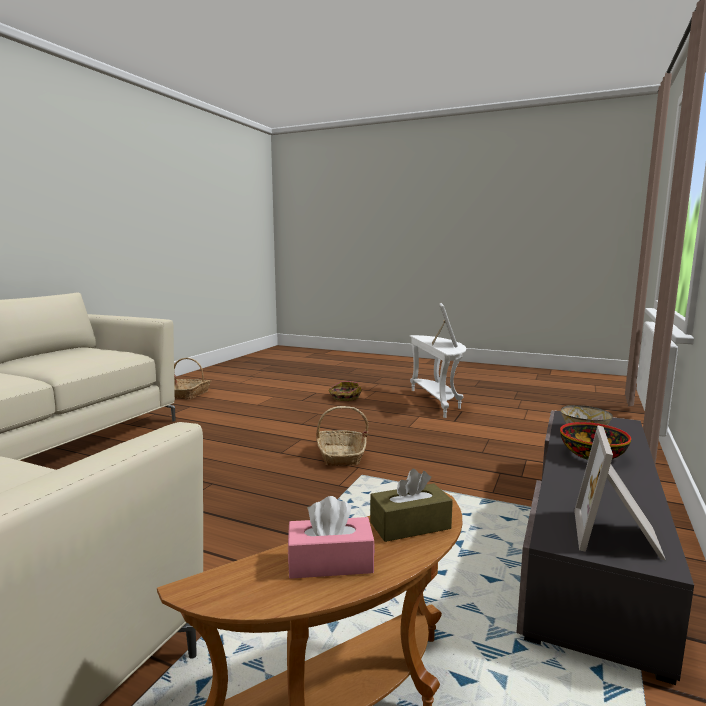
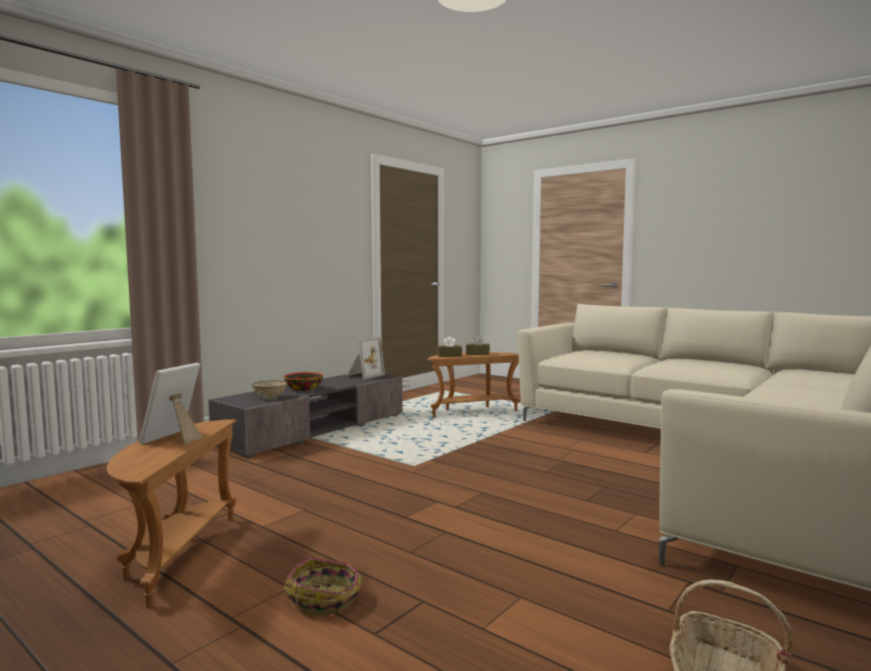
camera: 165 degrees left, 5 degrees down
(330, 562) = (477, 354): pink tissue box -> brown tissue box
(341, 456) = (420, 483): basket -> none
(437, 402) = (175, 556): white side table -> brown side table

